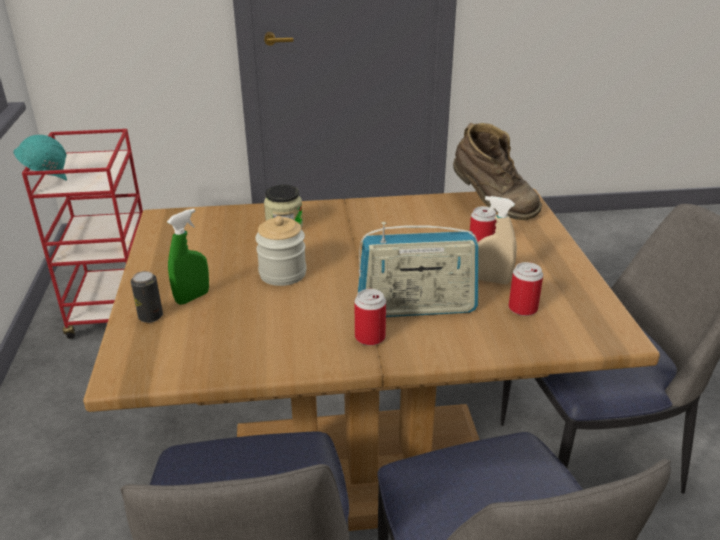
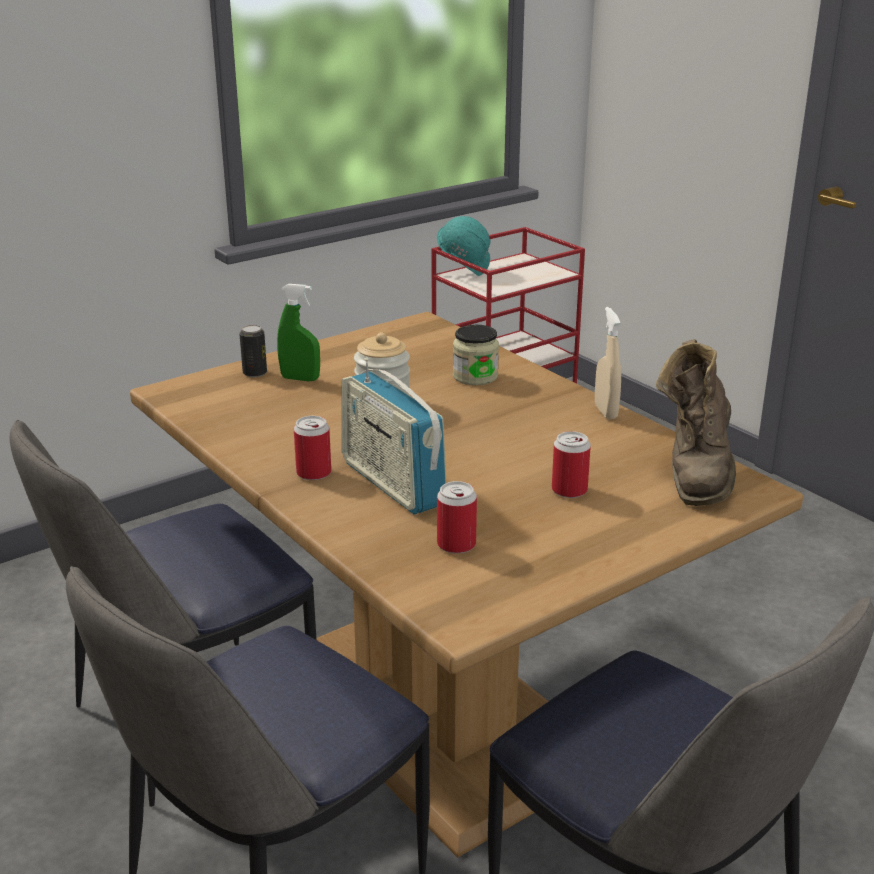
camera: 60 degrees right, 5 degrees down
(492, 280) = (499, 513): beige spray bottle -> beige spray bottle (605, 411)

